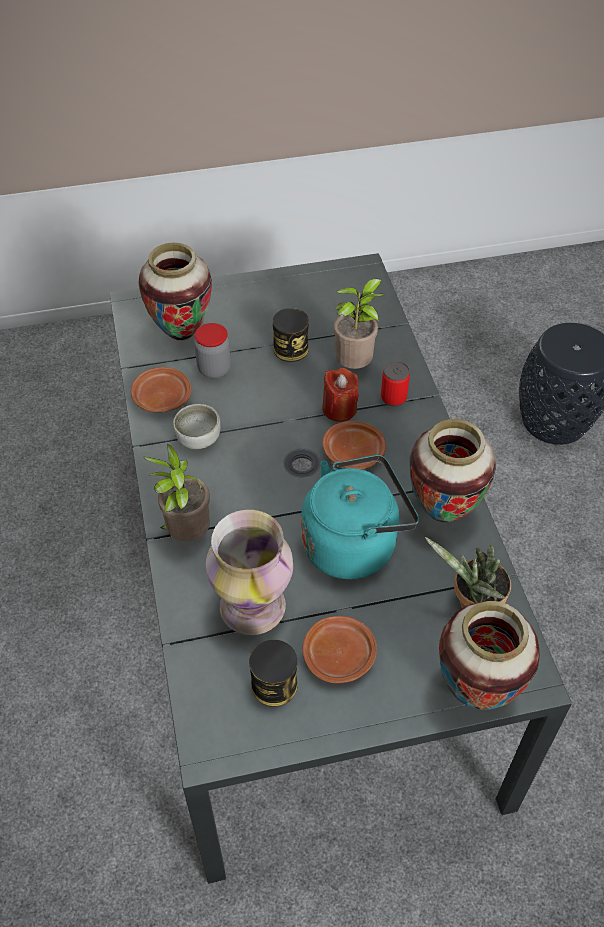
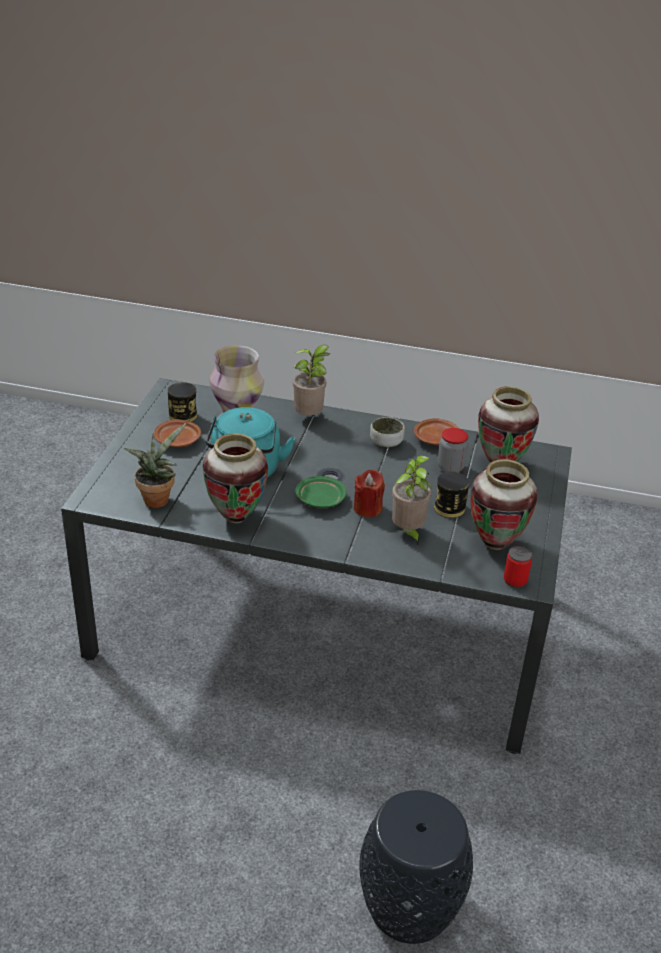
camera: 115 degrees right, 15 degrees down
(354, 453) = (320, 499): brown plate -> green plate
(393, 398) = (359, 538): can -> can (515, 580)
(475, 692) = (106, 476): vase -> vase (495, 543)

